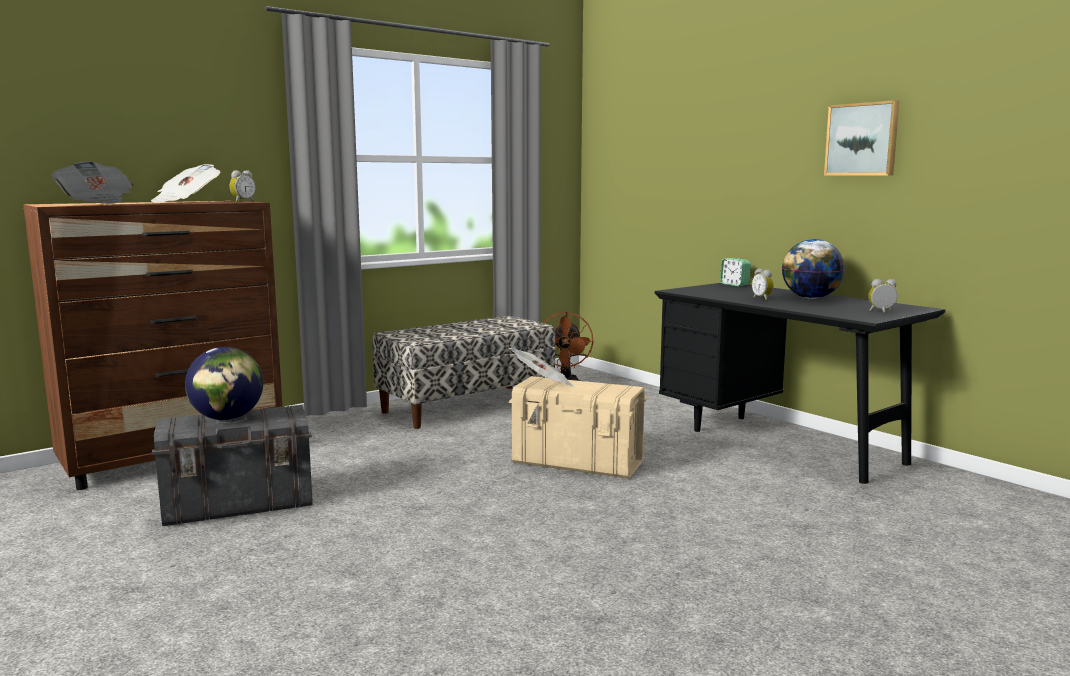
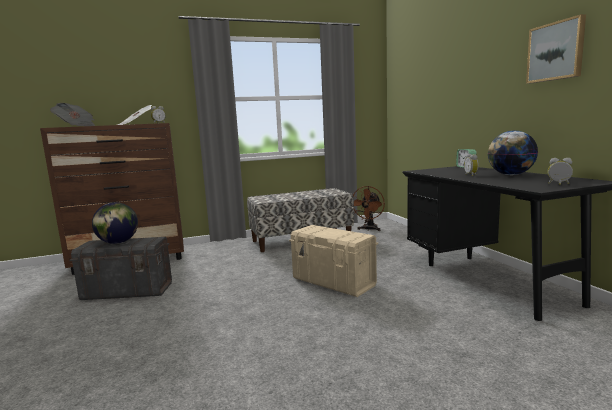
camera: 20 degrees right, 0 degrees up
(543, 385) = (311, 230): newspaper -> none

